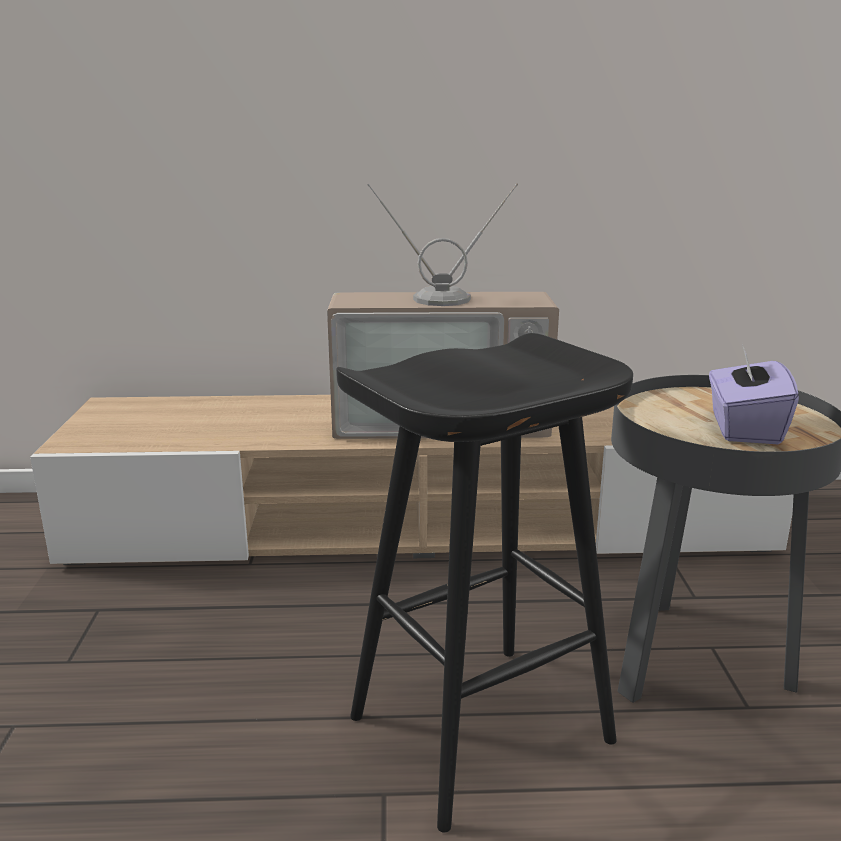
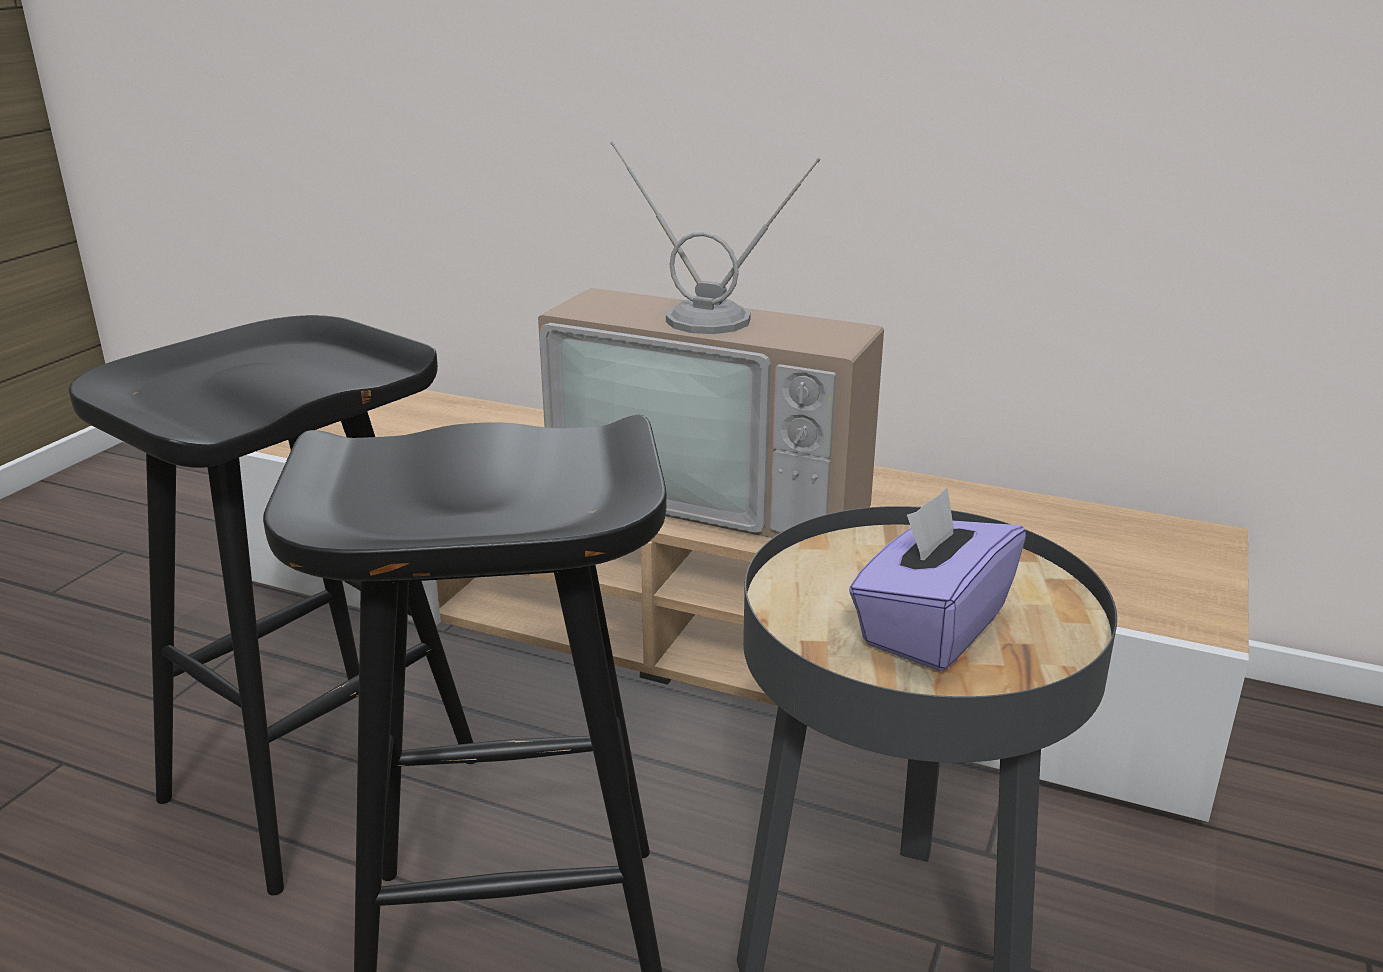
camera: 25 degrees right, 5 degrees up
(247, 672) = (322, 776): none -> black stool

